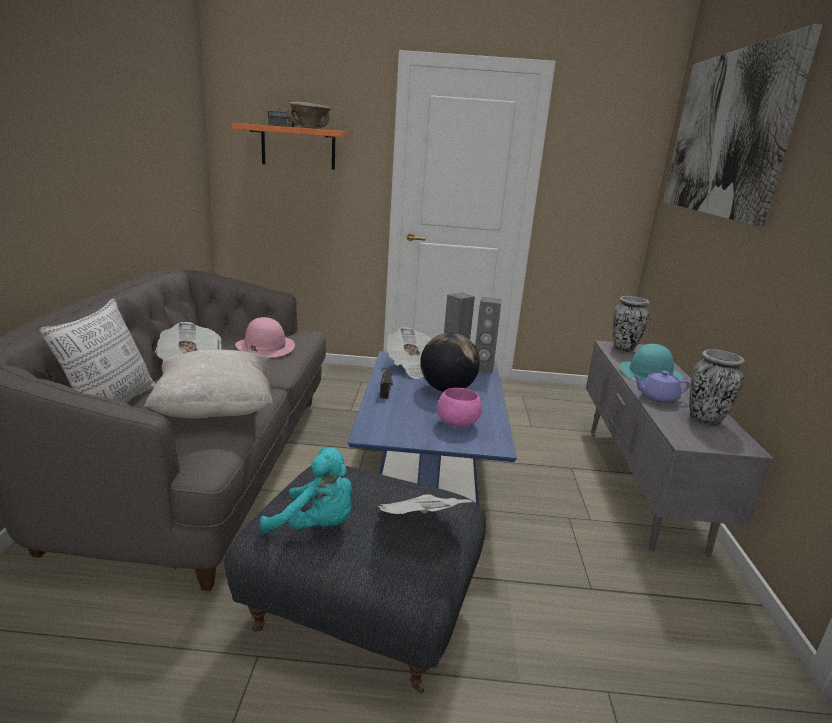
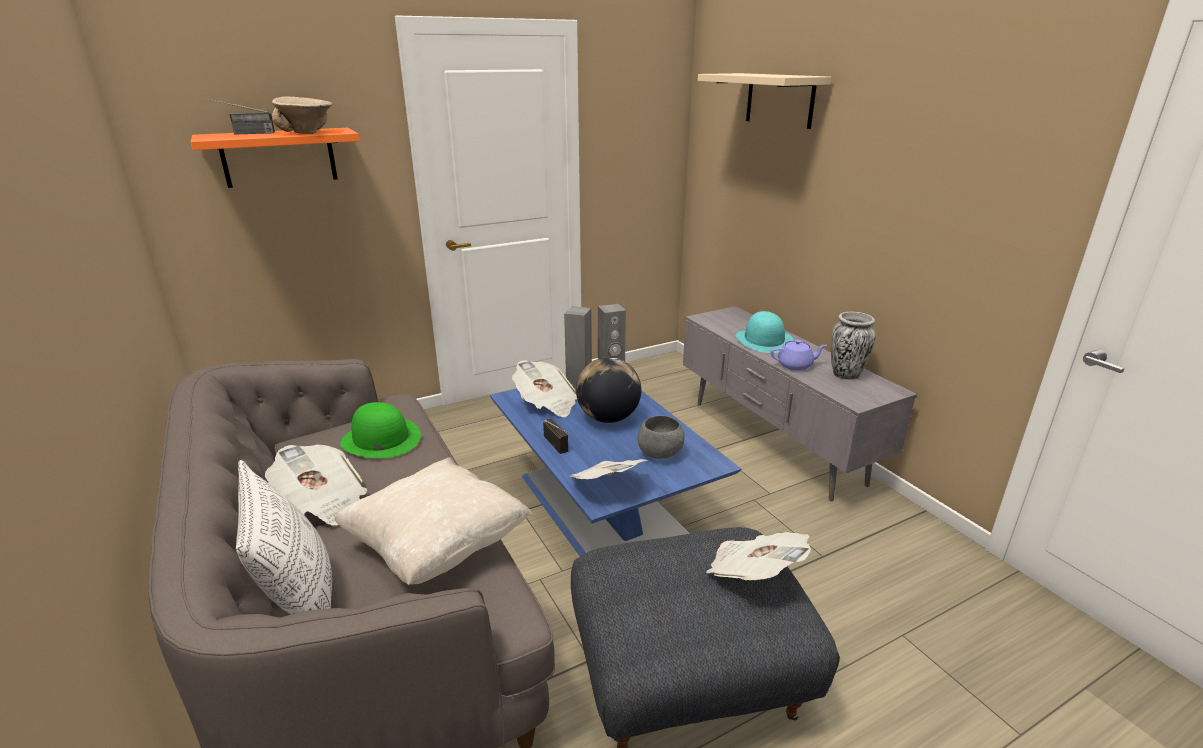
camera: 30 degrees left, 5 degrees up
(265, 346) = (380, 439): pink hat -> green hat
(316, 526) = (672, 623): turquoise plush toy -> none
(387, 427) = (607, 485): none -> newspaper
(457, 424) = (660, 454): pink bowl -> grey bowl
(624, 349) = (717, 319): vase -> none
(657, 398) = (795, 365): purple teapot -> purple teapot turned 150 degrees counterclockwise
(727, 134) = (779, 100): picture -> beige shelf

